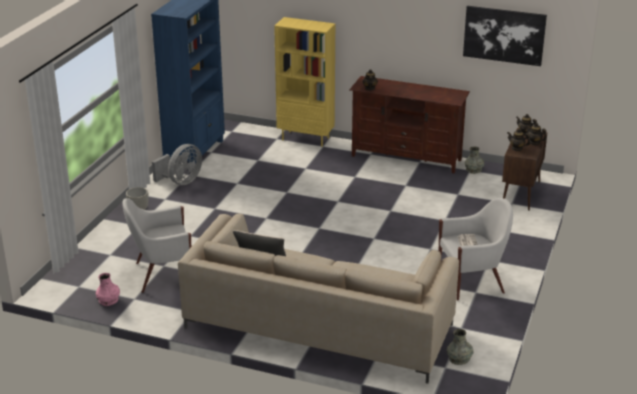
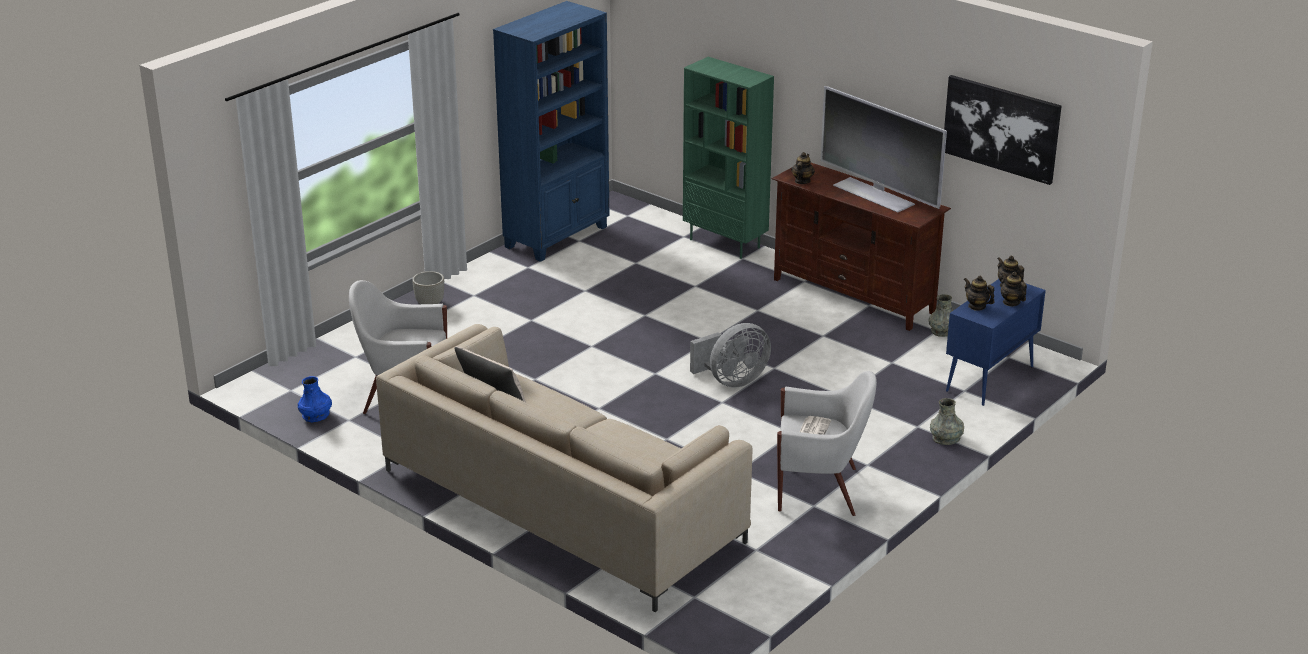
camera: 20 degrees right, 0 degrees up
(108, 300) = (316, 415): pink vase -> blue vase
(181, 182) = (511, 275): grey fan -> grey fan (732, 381)
(306, 139) = (726, 243): yellow bookcase -> green bookcase
(419, 90) = (874, 194): none -> television
(459, 358) = (722, 589): grey vase -> grey vase (946, 438)
(521, 194) = (989, 379): brown cabinet -> blue cabinet

